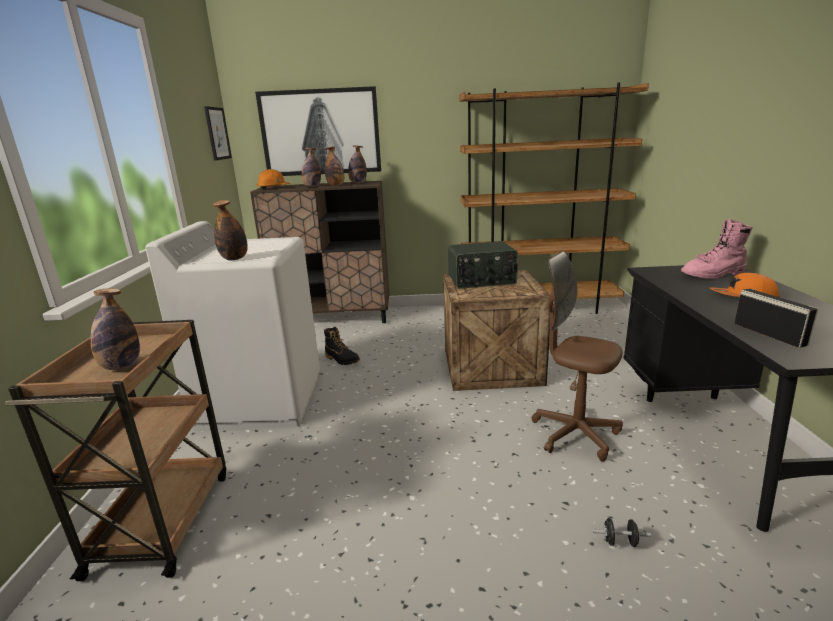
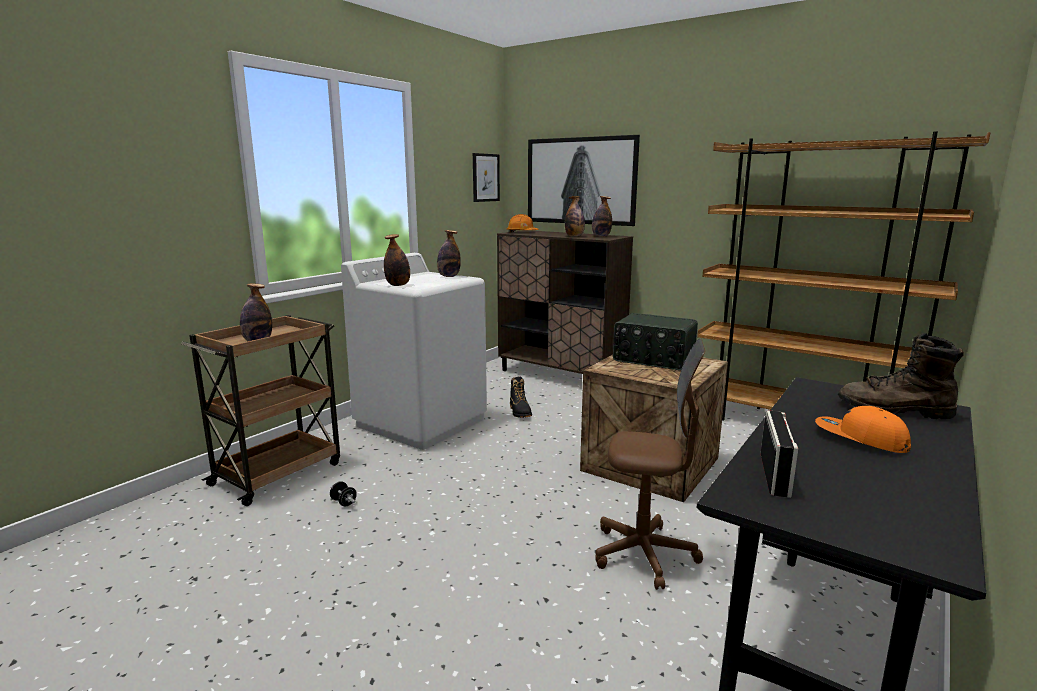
camera: 35 degrees right, 5 degrees down
(312, 186) = (554, 235): bottle -> bottle (449, 276)
(575, 434) = (644, 554): brown office chair -> brown office chair turned 120 degrees clockwise
(619, 542) = (547, 651): black dumbbell -> black dumbbell (344, 502)
(713, 274) = (894, 410): pink boot -> brown boot

